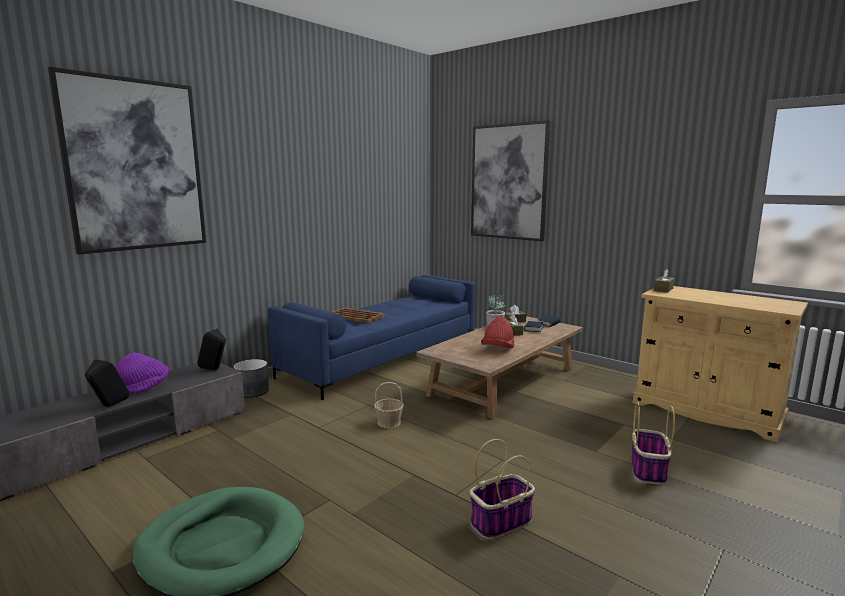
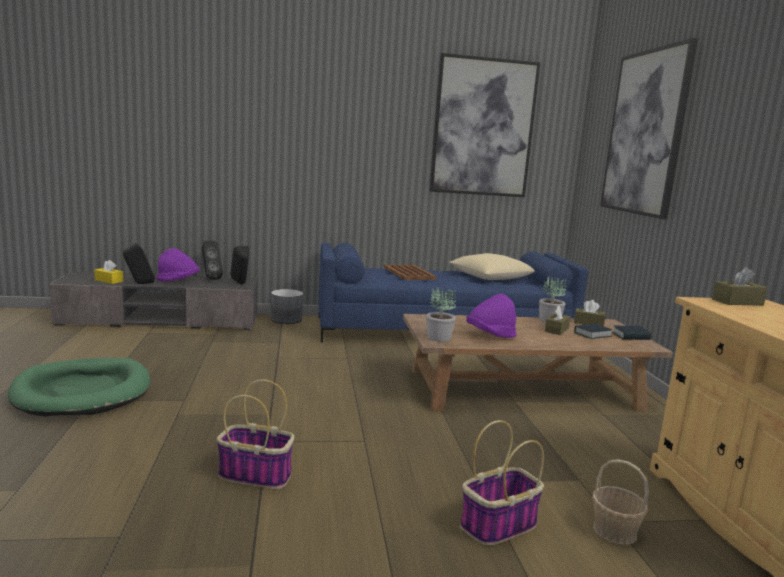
camera: 40 degrees right, 0 degrees up
(60, 416) = (109, 281): none -> yellow tissue box
(135, 165) = (211, 91): picture -> picture (483, 127)
(169, 375) = (210, 279): none -> black speaker
(389, 422) = (335, 375): basket -> basket (615, 531)
(406, 303) = (490, 277): none -> beige pillow
(480, 362) = (439, 338): none -> potted plant
(498, 349) = (490, 336): red hat -> purple hat

